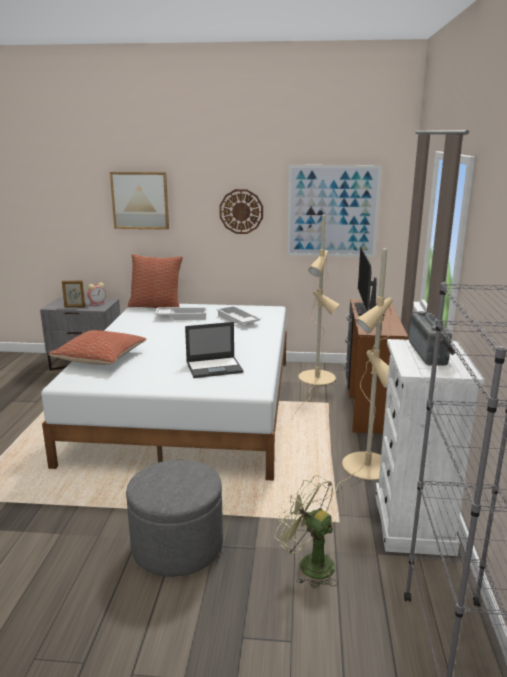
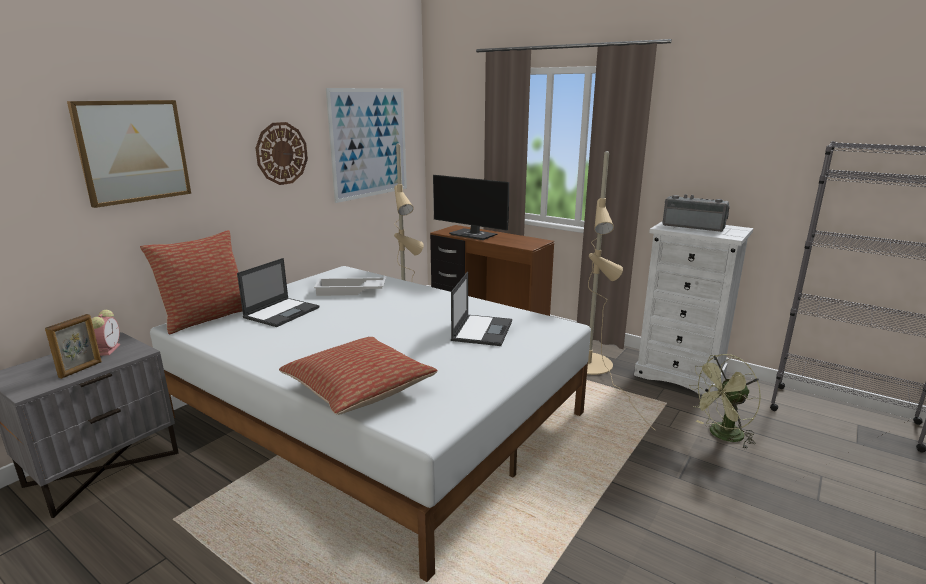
camera: 60 degrees left, 0 degrees up
(177, 546) = (673, 503): grey ottoman -> none
(182, 316) = (282, 312): white tray -> laptop

